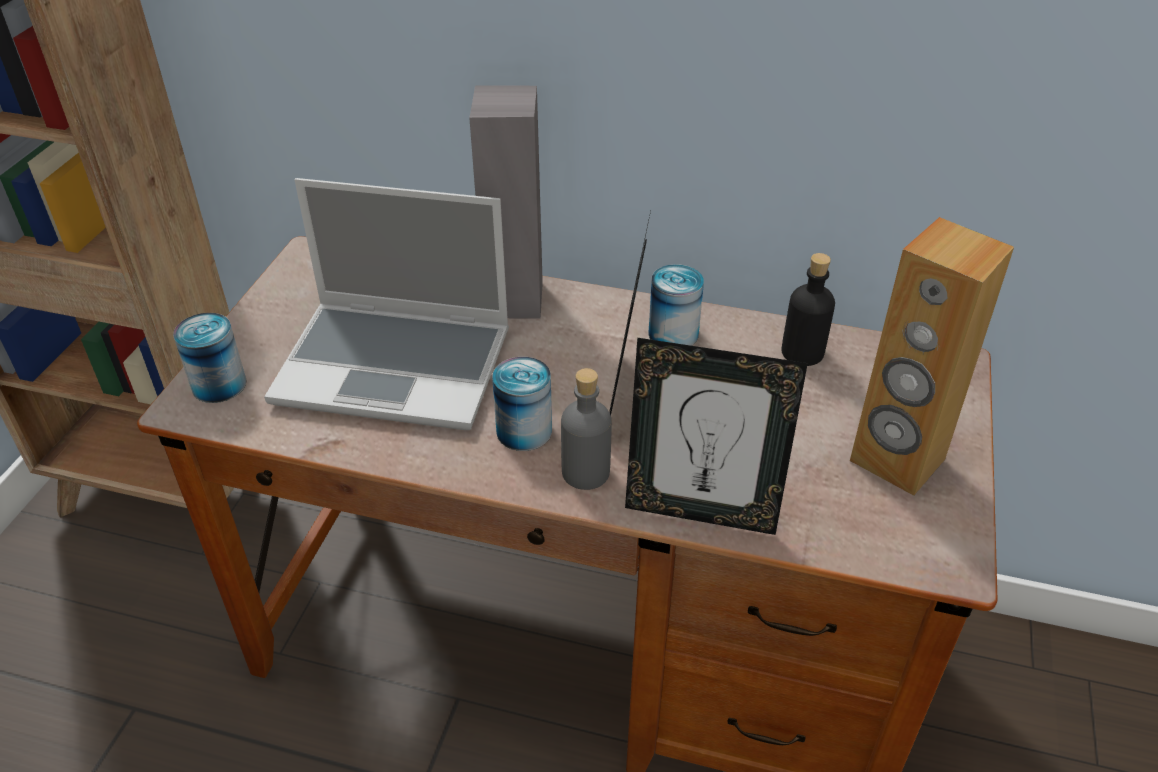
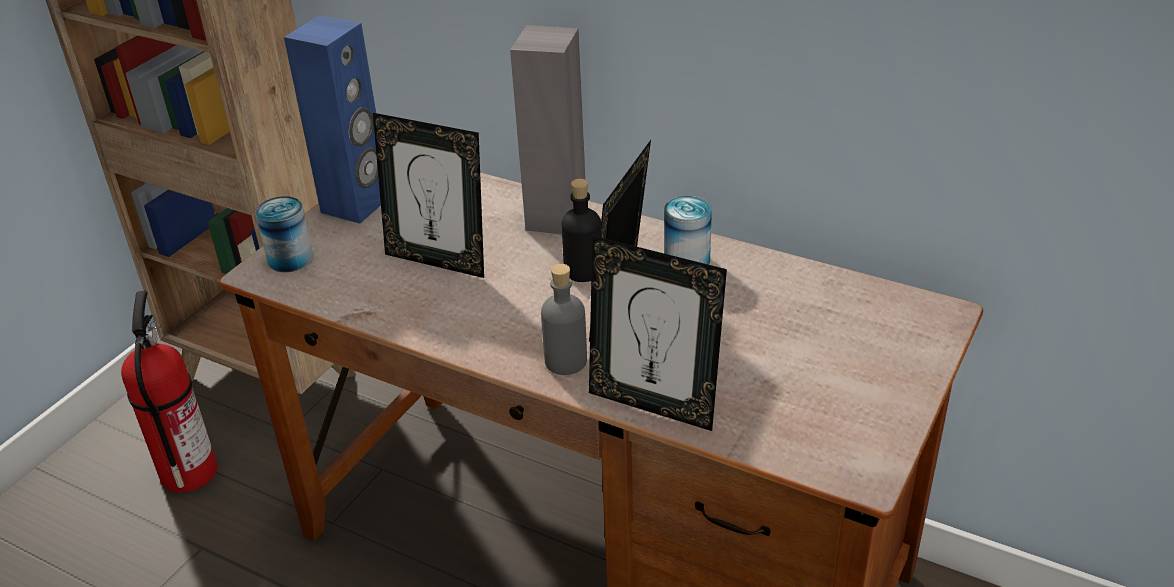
camera: 15 degrees right, 5 degrees down
(95, 618) = (188, 470): none -> fire extinguisher
(278, 308) = (356, 205): none -> blue speaker
(397, 366) = (438, 260): laptop -> picture frame
(524, 431) = (525, 323): can -> none
(802, 352) = (800, 288): black bottle -> black bottle (583, 271)
(896, 461) = (849, 387): brown speaker -> none

